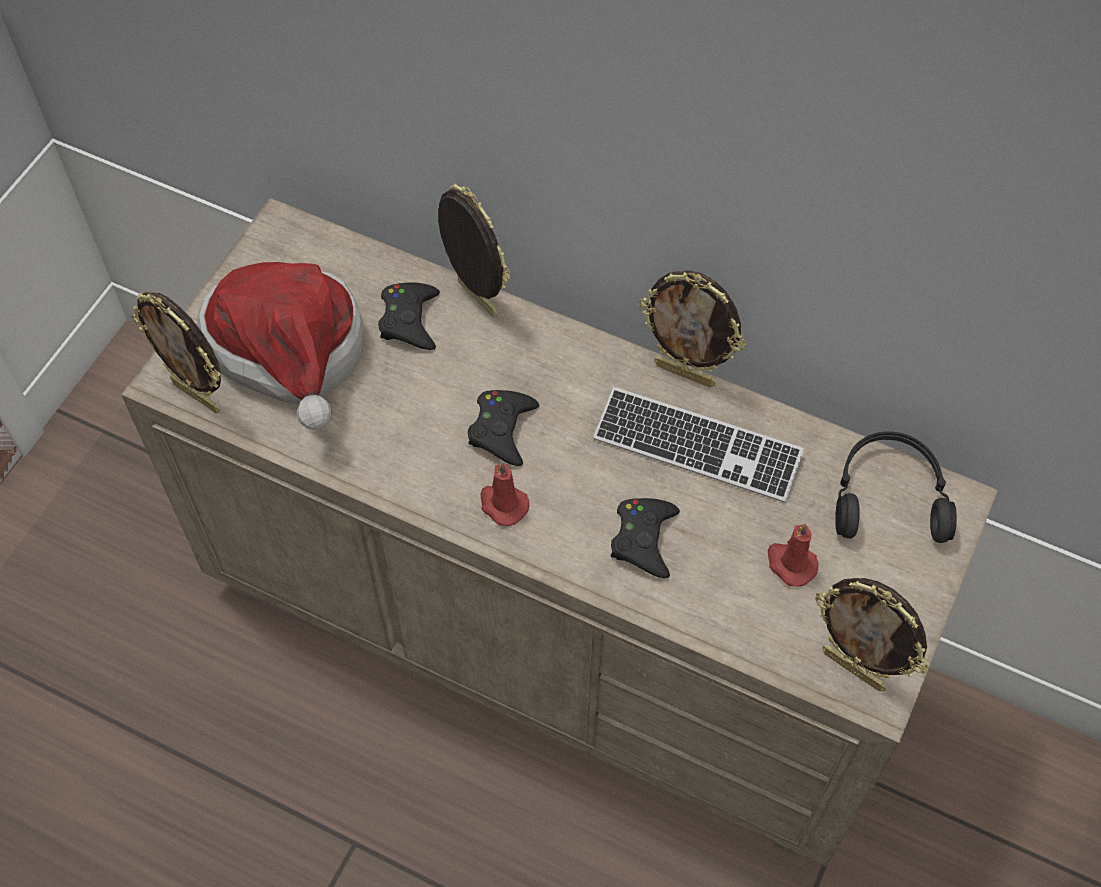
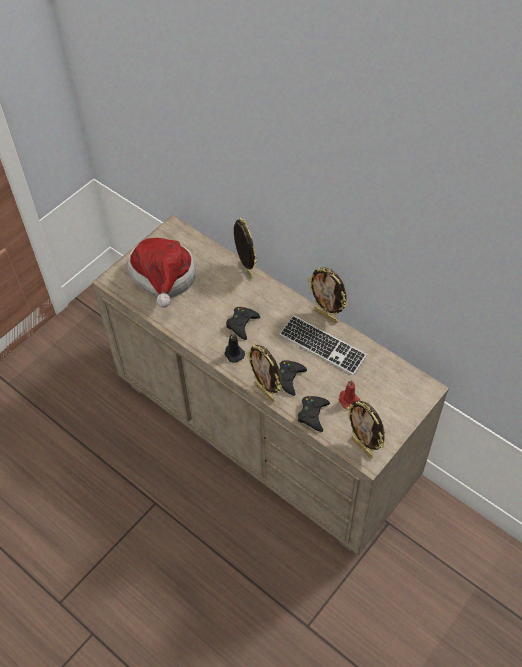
camera: 15 degrees right, 5 degrees down
(198, 395) = (122, 288): picture frame -> picture frame (265, 392)
(409, 320) = (216, 273): black game controller -> black game controller (313, 414)
(502, 504) = (233, 353): red candle -> black candle
(888, 496) = (399, 381): black headphones -> none

